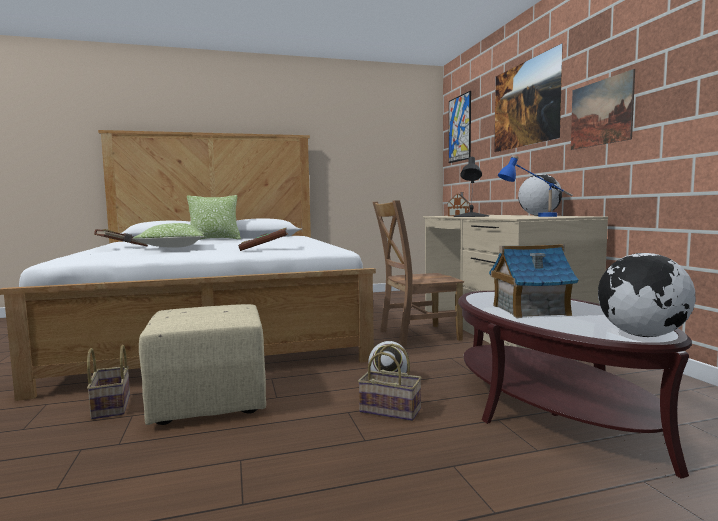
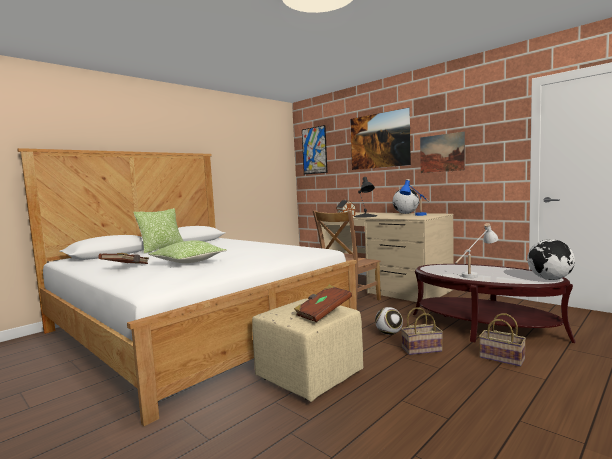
camera: 30 degrees left, 0 degrees up
(110, 406) = (242, 402): basket -> basket (500, 358)
(264, 250) = (274, 255): brown book -> brown book (323, 313)
(529, 310) = (475, 274): toy house -> white table lamp

